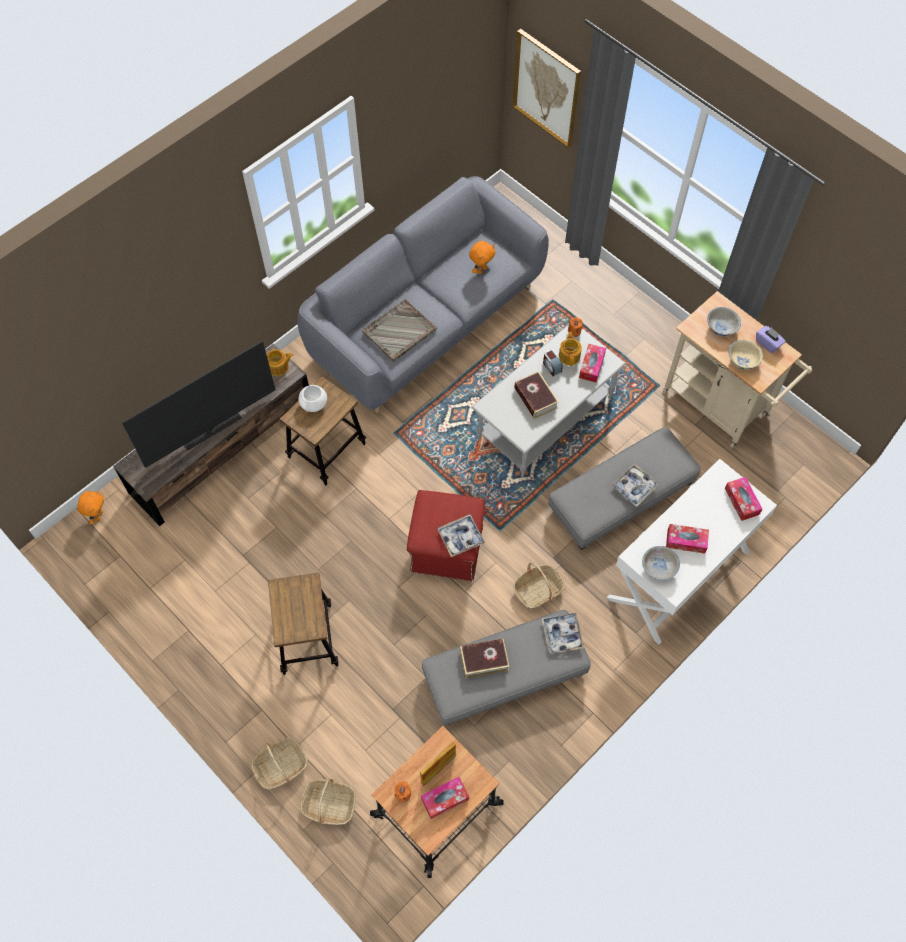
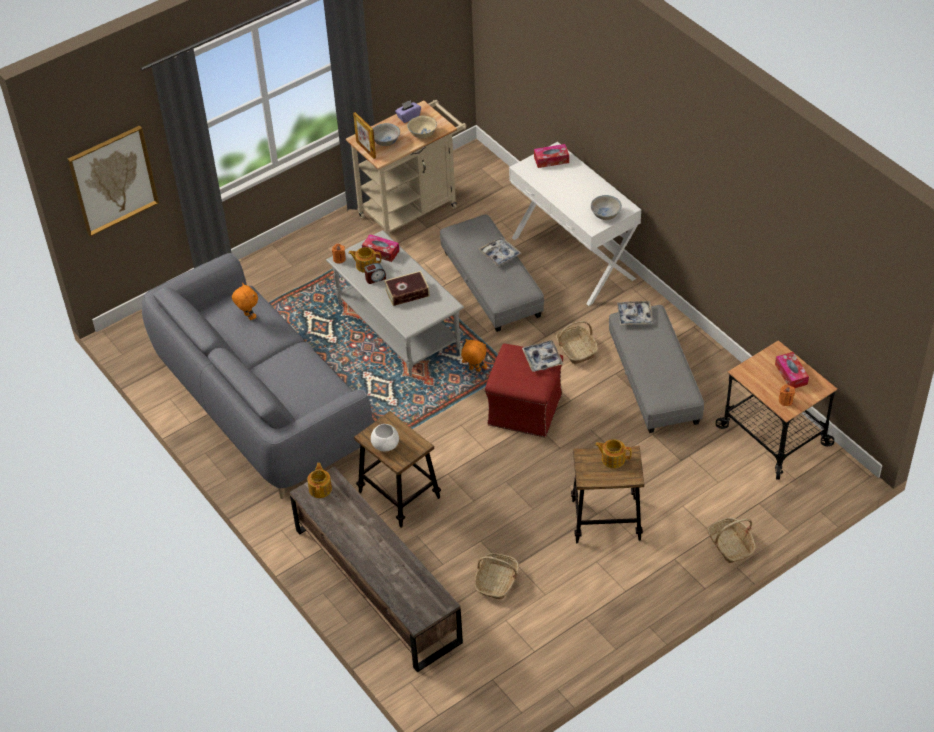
camera: 80 degrees left, 15 degrees down
(98, 515) = (439, 701): orange plush toy -> orange plush toy (474, 370)
(211, 430) = (386, 547): television -> none
(307, 612) = (612, 459): none -> teapot
(329, 804) = (767, 511): basket -> basket (496, 581)
(398, 331) = (306, 384): grey tray -> none
(438, 769) = (766, 376): picture frame -> picture frame (366, 149)
(484, 660) = (653, 368): book -> none
(686, 541) = (583, 196): tissue box -> none

